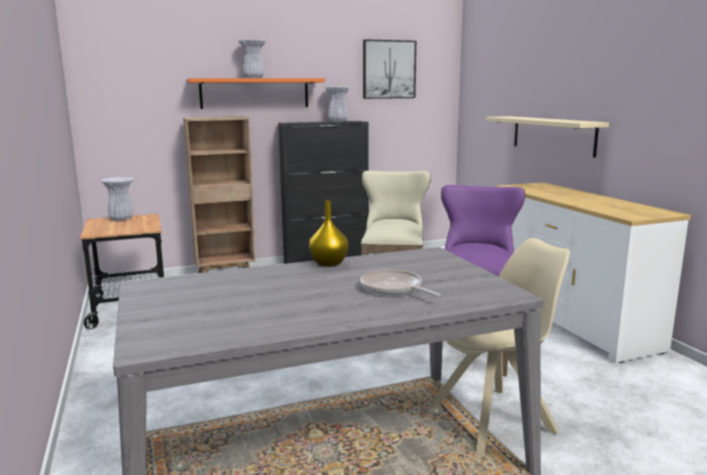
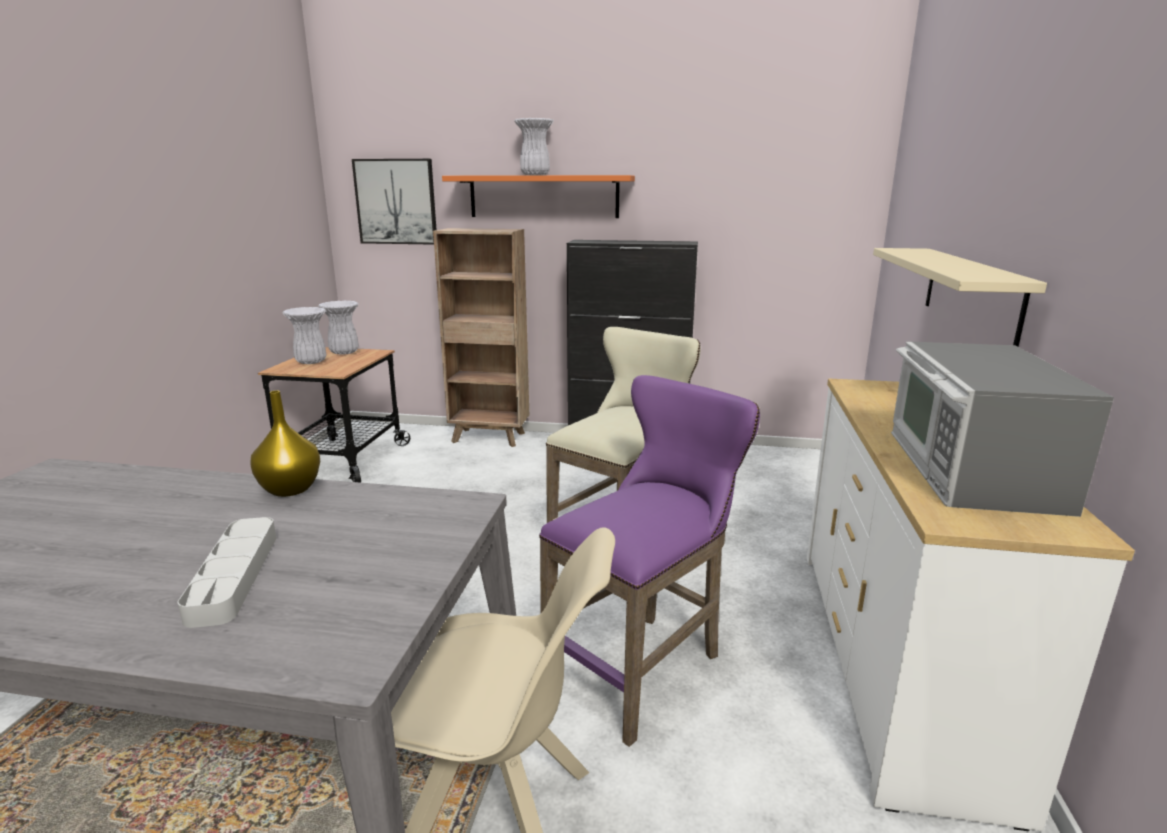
camera: 30 degrees right, 5 degrees up
(337, 121) = (656, 241): white vase -> white vase (310, 362)
(388, 69) = (756, 160): picture -> picture (396, 202)
(393, 289) = (234, 575): frying pan -> grey tray
(609, 204) = (968, 469): none -> microwave

